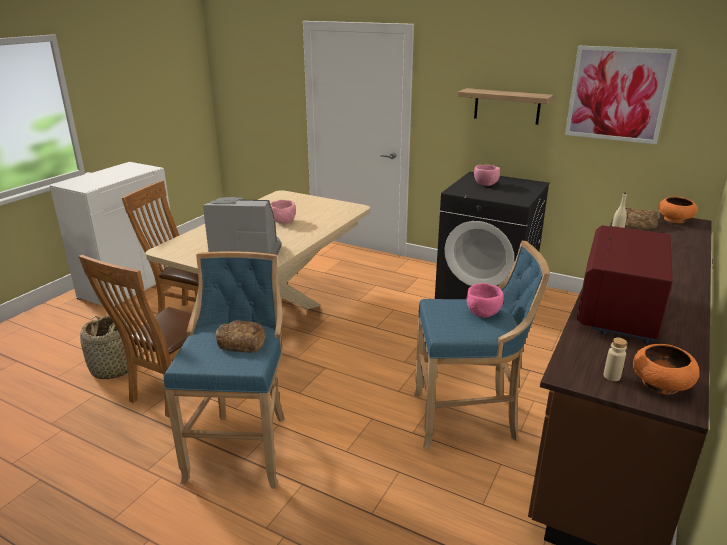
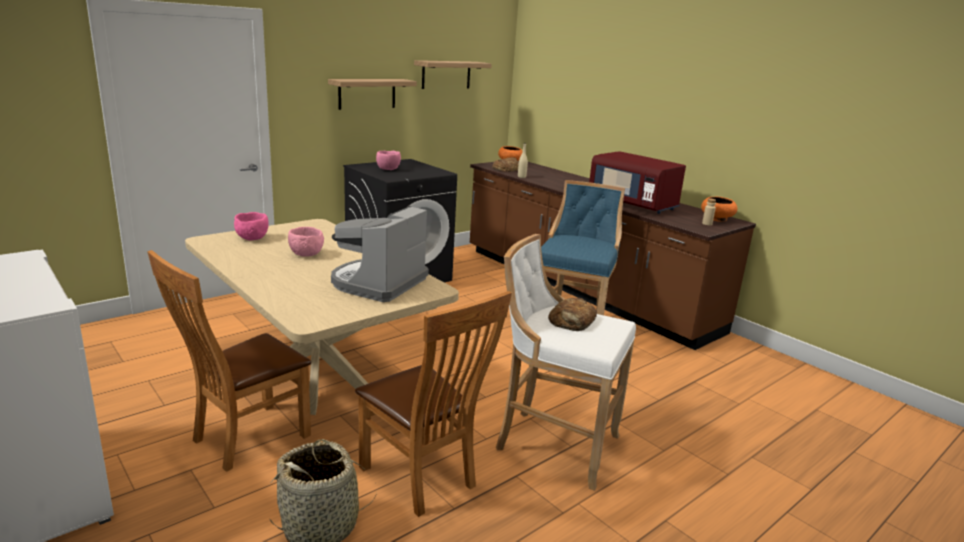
camera: 70 degrees left, 5 degrees down
(242, 446) = (553, 444): blue stool -> white stool
(483, 313) = (575, 241): pink bowl -> pink bowl (252, 238)
(617, 94) = (446, 74): picture -> shelf

